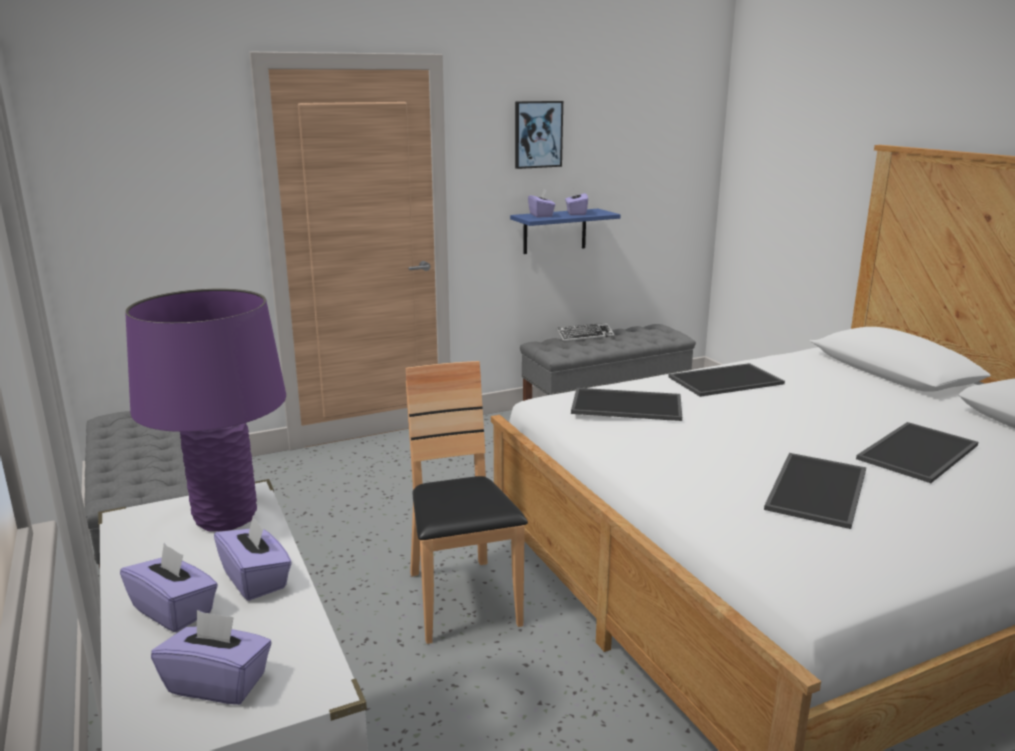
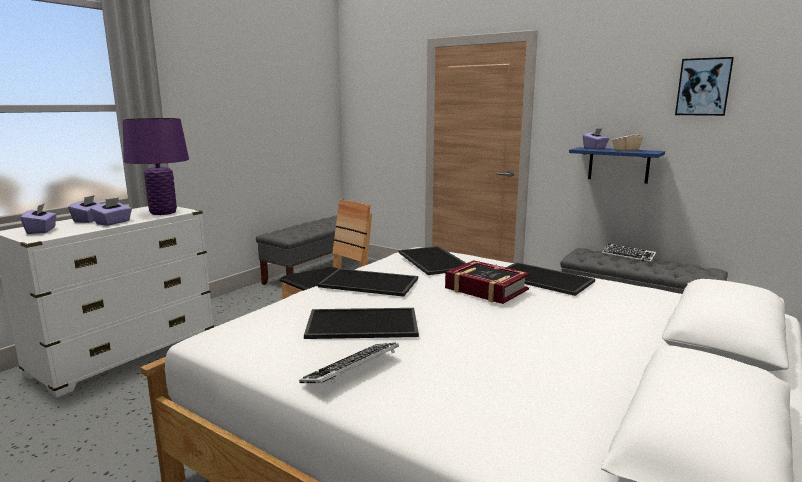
camera: 60 degrees right, 5 degrees down
(538, 134) = (609, 86): picture -> picture (703, 87)
(576, 213) = (625, 150): purple tissue box -> beige tissue box
(749, 409) = (486, 289): none -> book
(916, 451) = (491, 352): tray -> tray (370, 282)
(944, 519) = (351, 370): none -> keyboard

